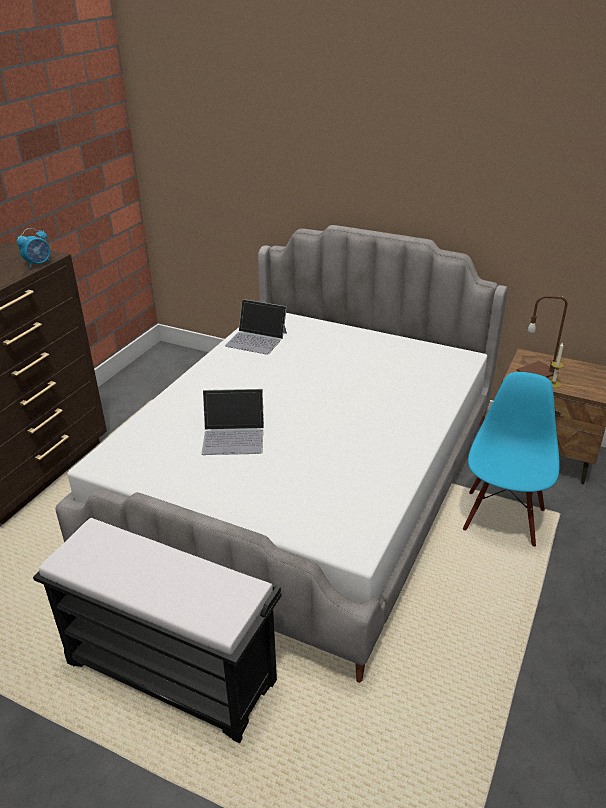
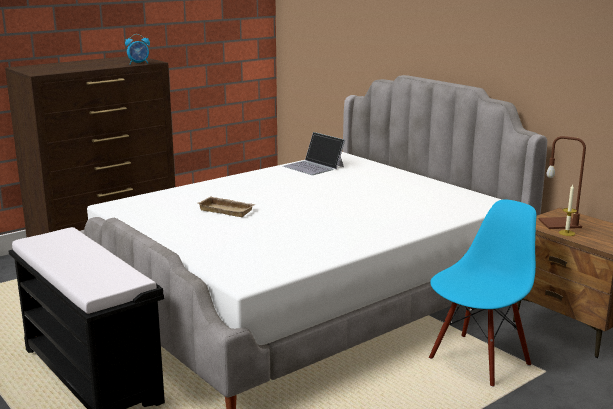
camera: 25 degrees right, 15 degrees down
(234, 436) = (228, 210): laptop -> beige tray

